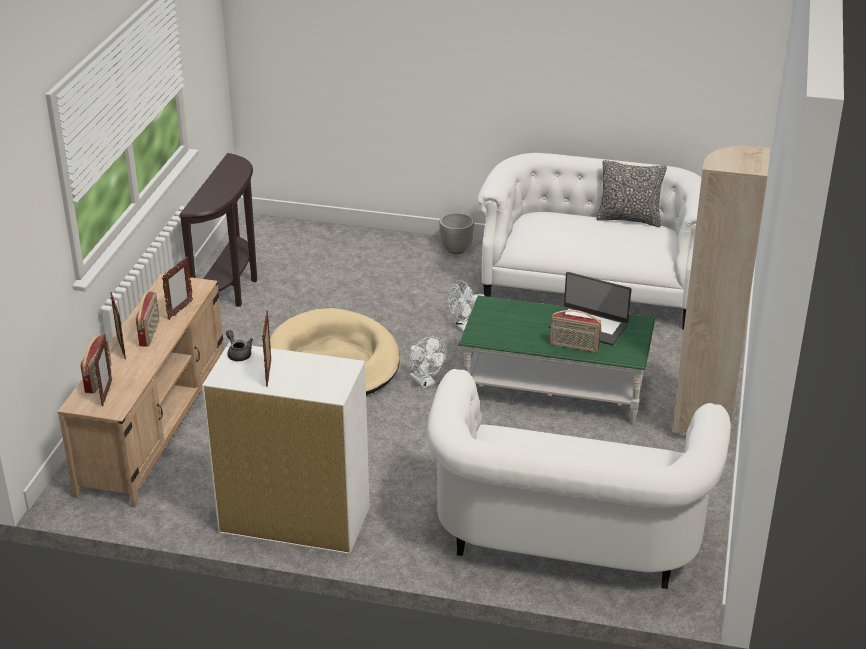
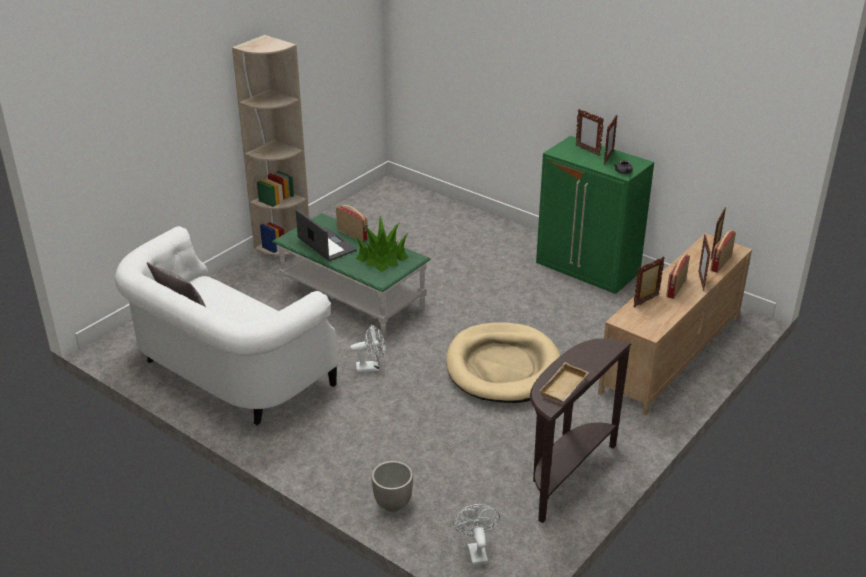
camera: 155 degrees left, 0 degrees up
(225, 171) = (564, 388): none -> beige tray
(294, 519) = (588, 268): white cabinet -> green cabinet
(304, 380) = (587, 150): none -> picture frame
(425, 382) = (442, 329): white fan -> white fan (476, 550)
(456, 249) = (304, 457): planter -> planter (392, 504)
(511, 328) = (382, 257): none -> potted plant
(568, 537) = (429, 220): white sofa -> none

